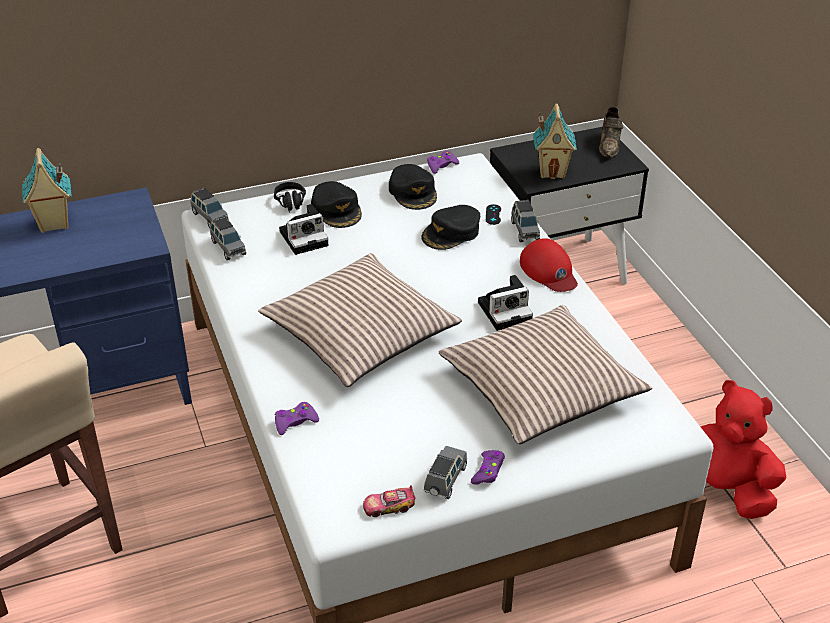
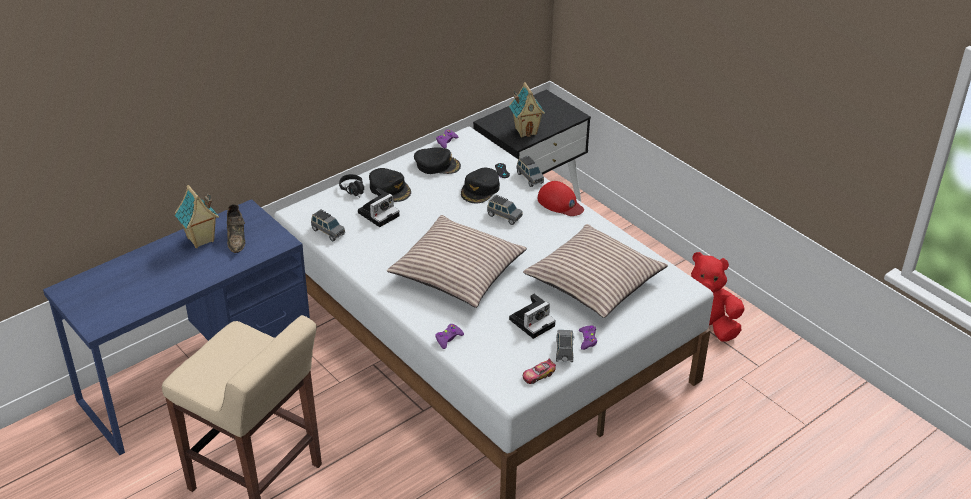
camera: 20 degrees left, 0 degrees up
(210, 217) = (300, 213): grey toy car -> grey toy car (504, 216)
(413, 192) = (437, 165): black cap -> black cap turned 45 degrees counterclockwise
(506, 311) = (546, 236): camera -> camera (532, 321)
(609, 144) = (555, 103): brown shoe -> brown shoe (236, 238)

